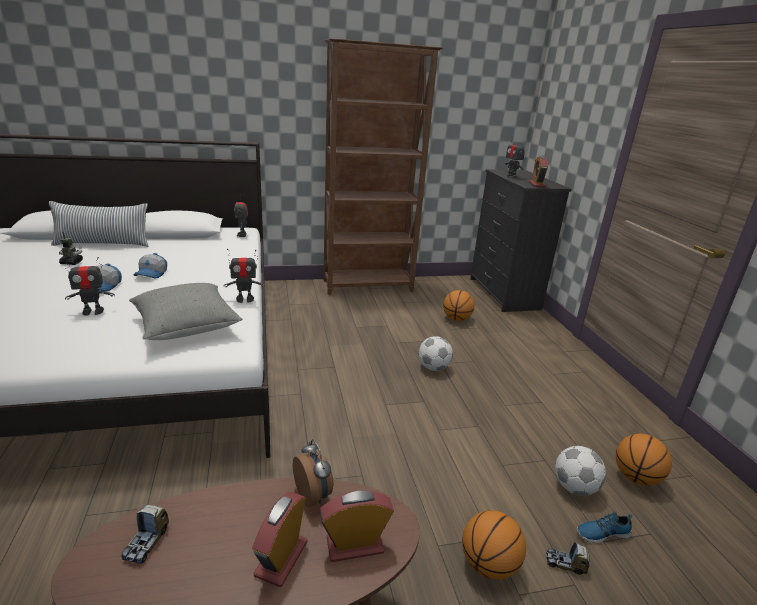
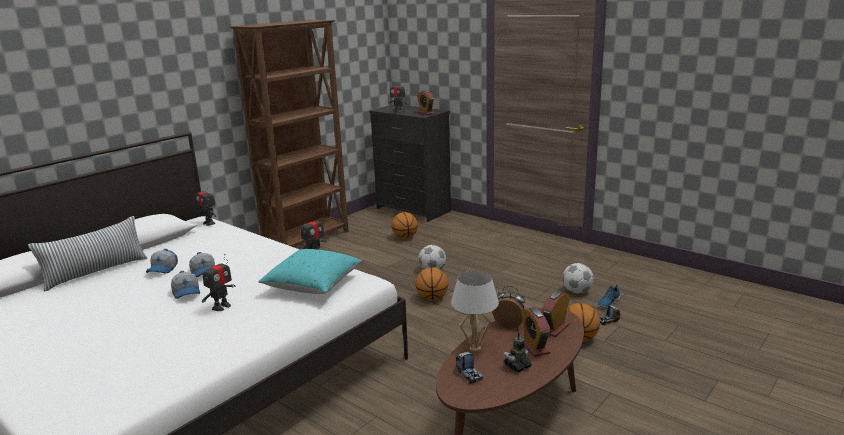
camera: 35 degrees left, 5 degrees down
(71, 263) = (109, 292): toy robot -> toy robot (517, 366)
(138, 259) = (163, 269): none -> cap
(186, 327) = (313, 285): grey pillow -> turquoise pillow
(220, 504) = (475, 348): none -> white table lamp
(636, 477) = (597, 274): basketball -> basketball (432, 298)

